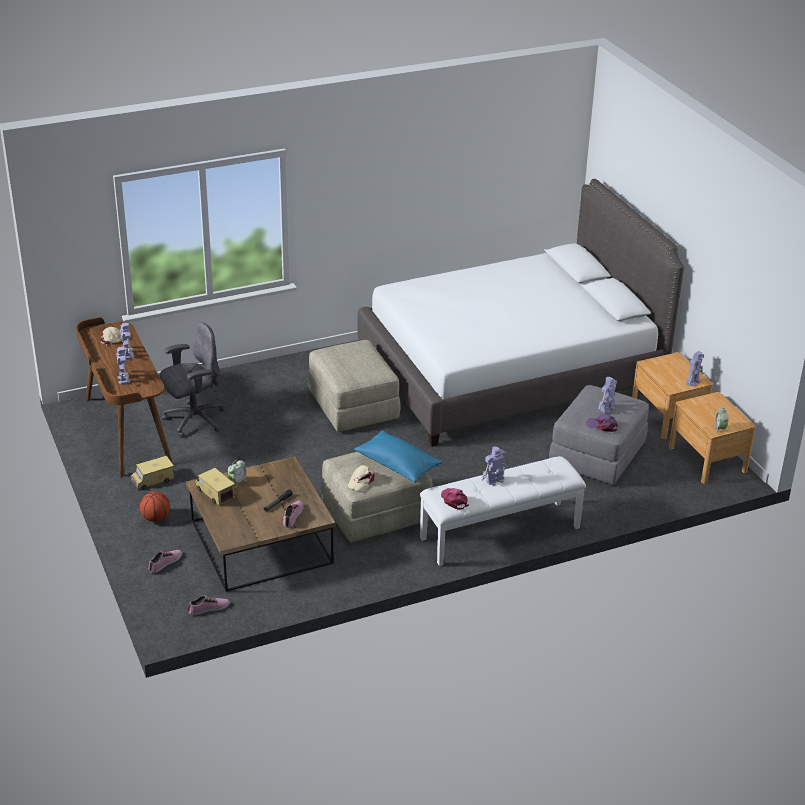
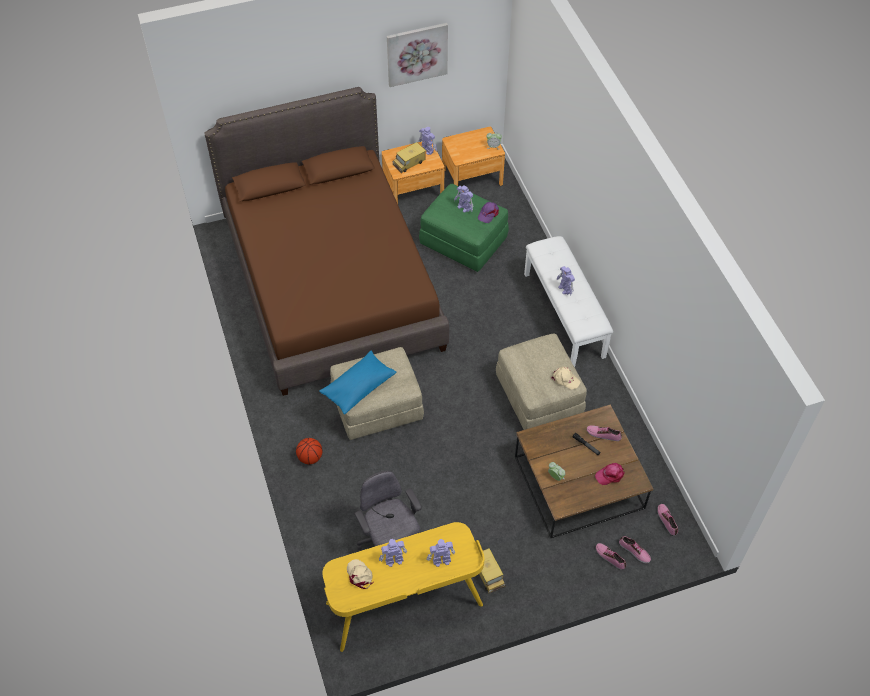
camera: 85 degrees left, 20 degrees up
(126, 431) = (404, 605): brown desk -> yellow desk
(156, 518) = (547, 568): basketball -> basketball (310, 457)
(171, 581) = (634, 551): none -> shoe
(215, 493) = (573, 494): toy truck -> toy truck (409, 163)
(398, 465) = (542, 352): blue pillow -> blue pillow (358, 387)
(454, 500) = (592, 317): pink cap -> pink cap (610, 475)
(510, 371) = (332, 283): white bed -> brown bed
(597, 456) = (464, 241): grey ottoman -> green ottoman
(727, 258) = (417, 53): none -> picture

